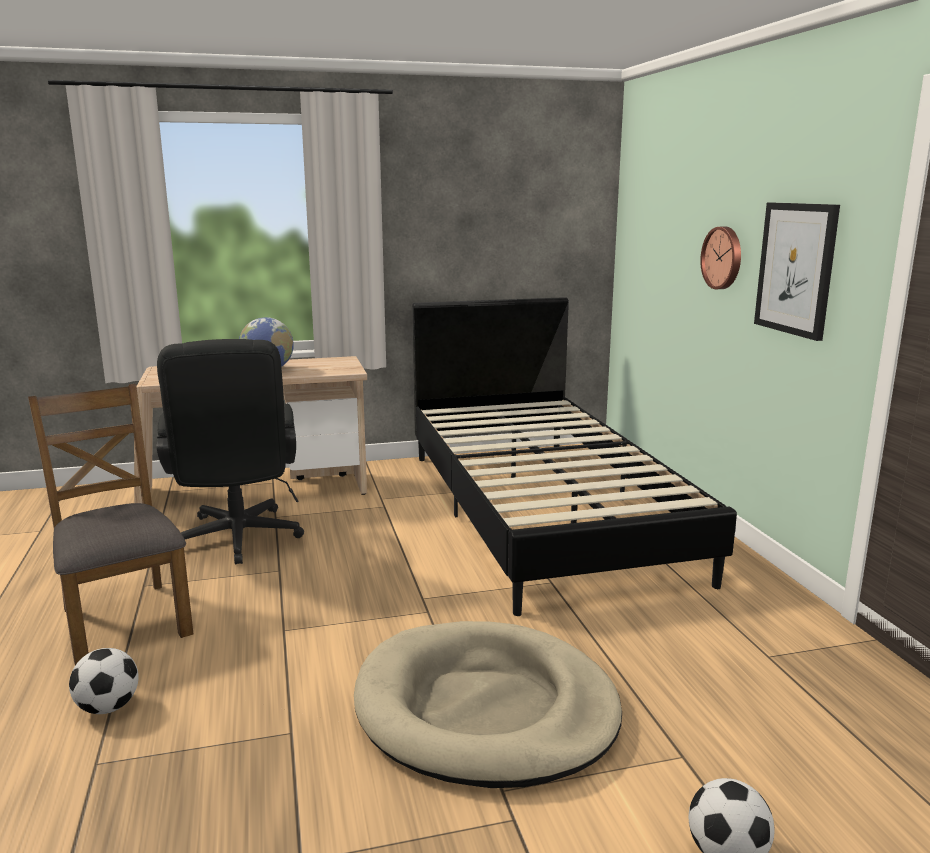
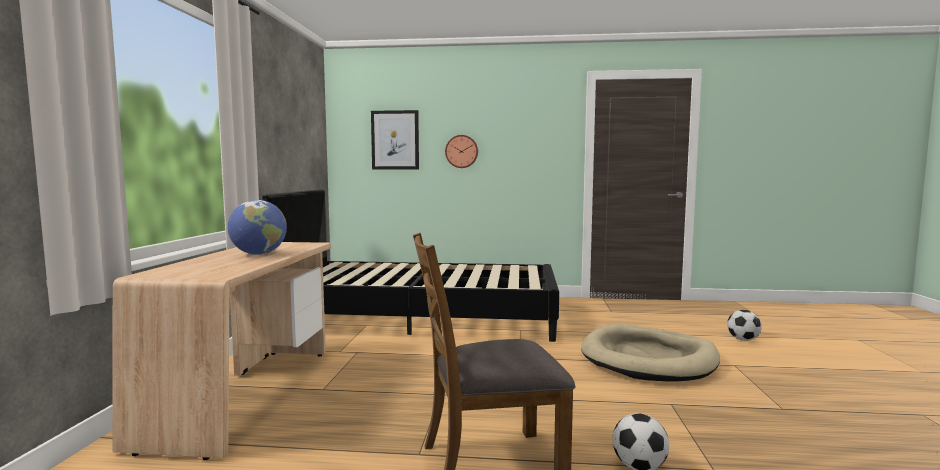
camera: 70 degrees left, 10 degrees down
(237, 541) = (360, 407): black office chair -> none
(796, 269) = (523, 151): picture -> picture (395, 140)

